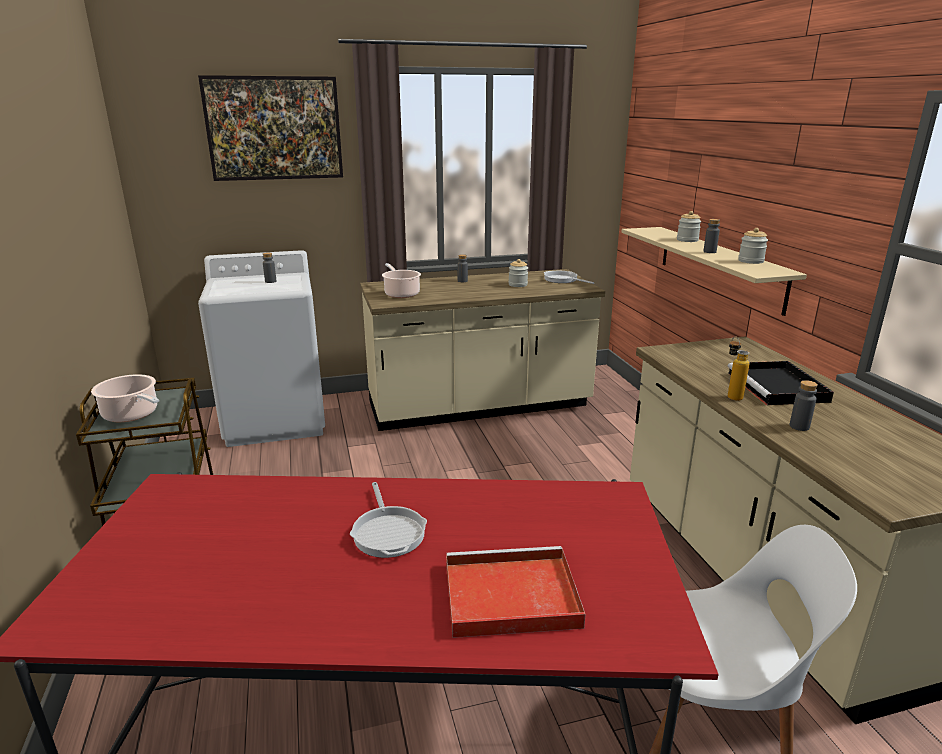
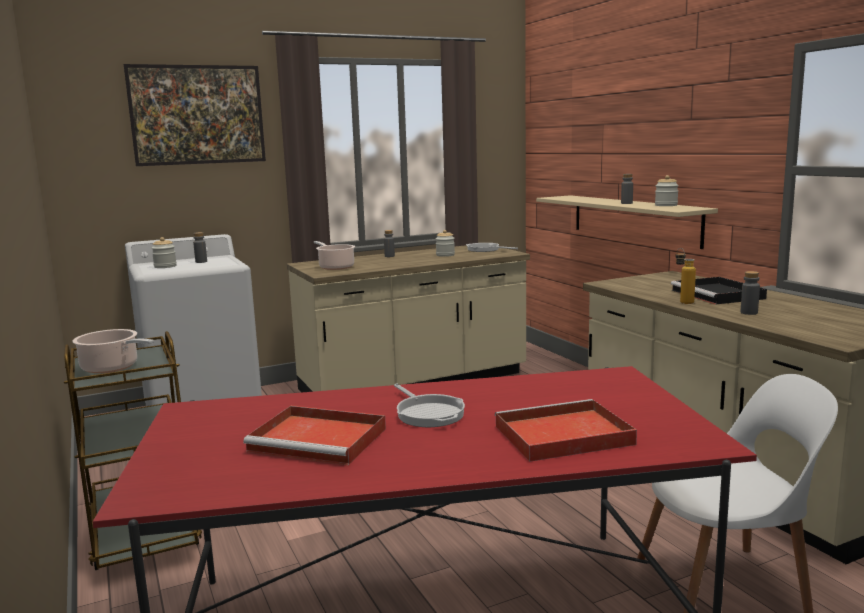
camera: 10 degrees left, 10 degrees down
(260, 559) = (320, 440): none -> red tray
(687, 240) = (601, 199): jar -> jar (165, 266)

